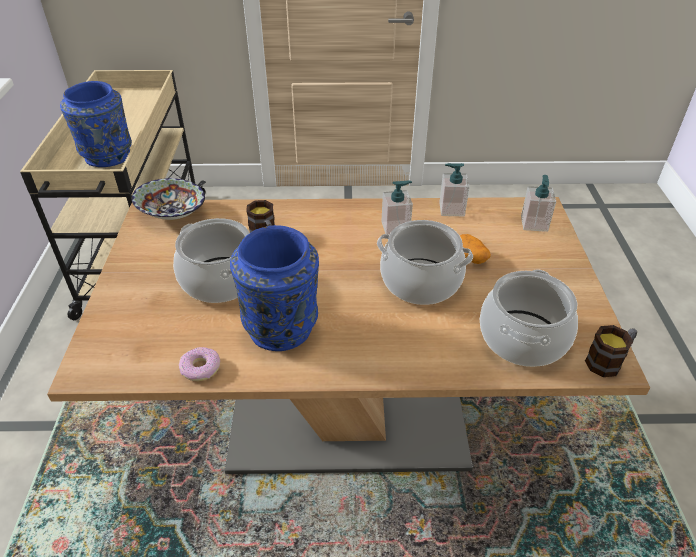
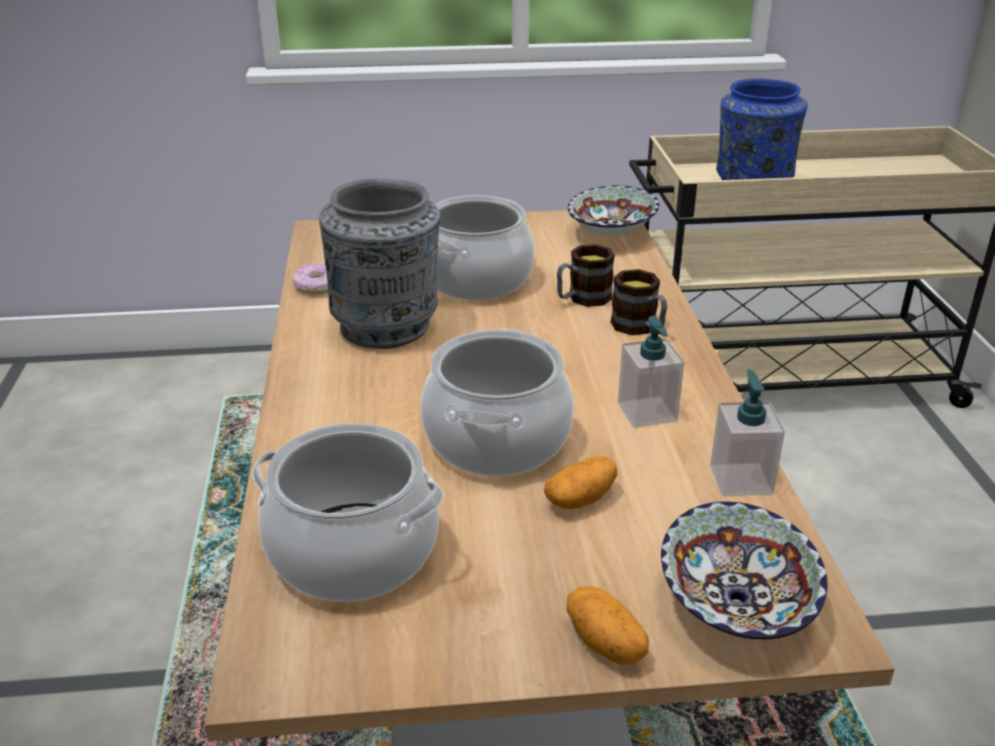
camera: 85 degrees right, 10 degrees down
(281, 326) = (387, 327): blue vase -> grey vase
(534, 224) = (738, 604): soap dispenser -> bowl
(564, 260) = (605, 642): none -> potato
(608, 361) = (282, 667): mug -> mug (639, 328)

